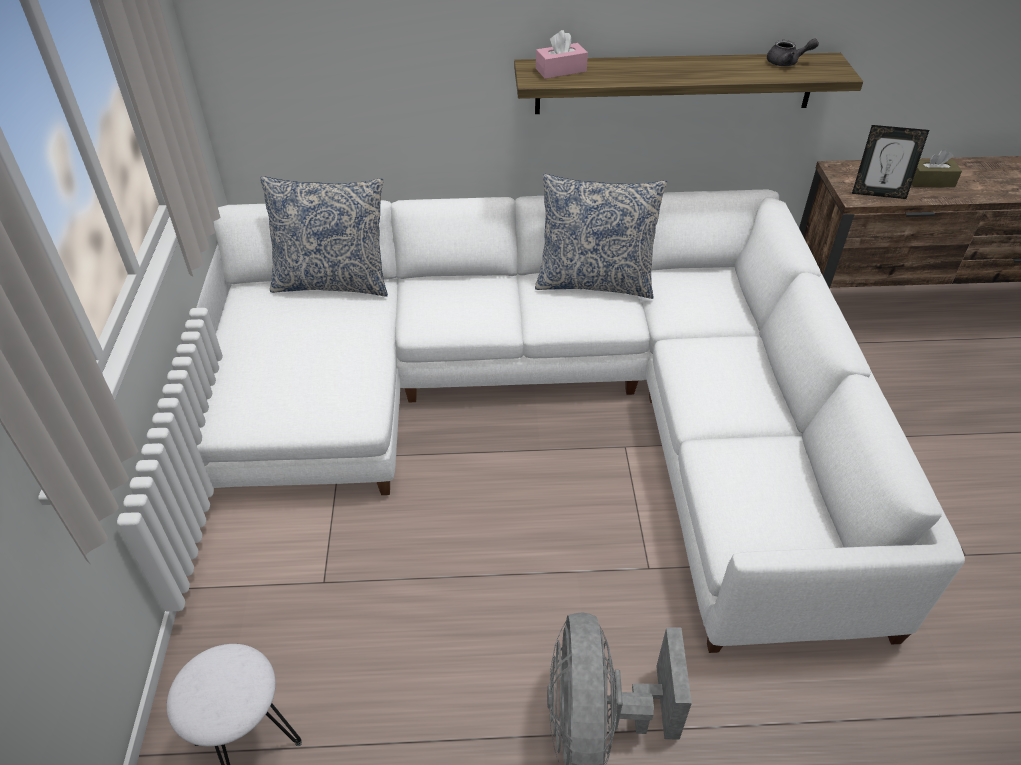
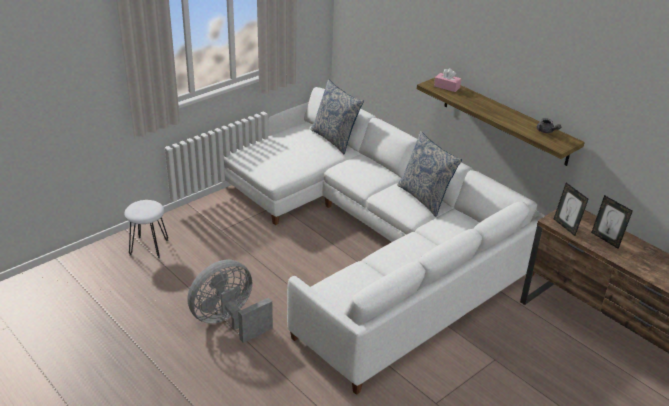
camera: 50 degrees right, 10 degrees down
(930, 181) = (606, 239): brown tissue box -> picture frame

